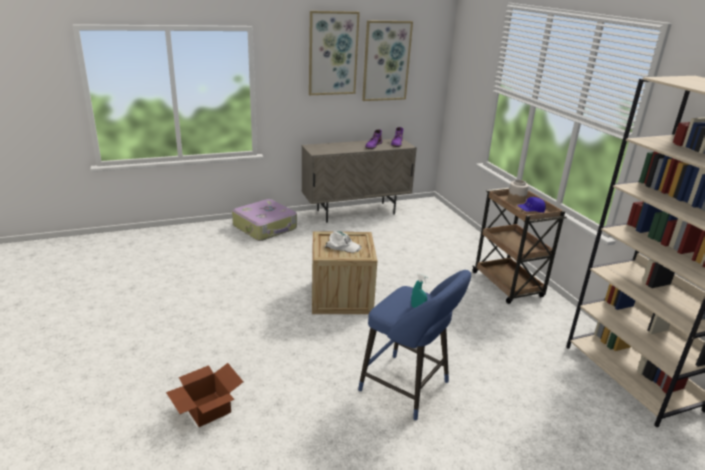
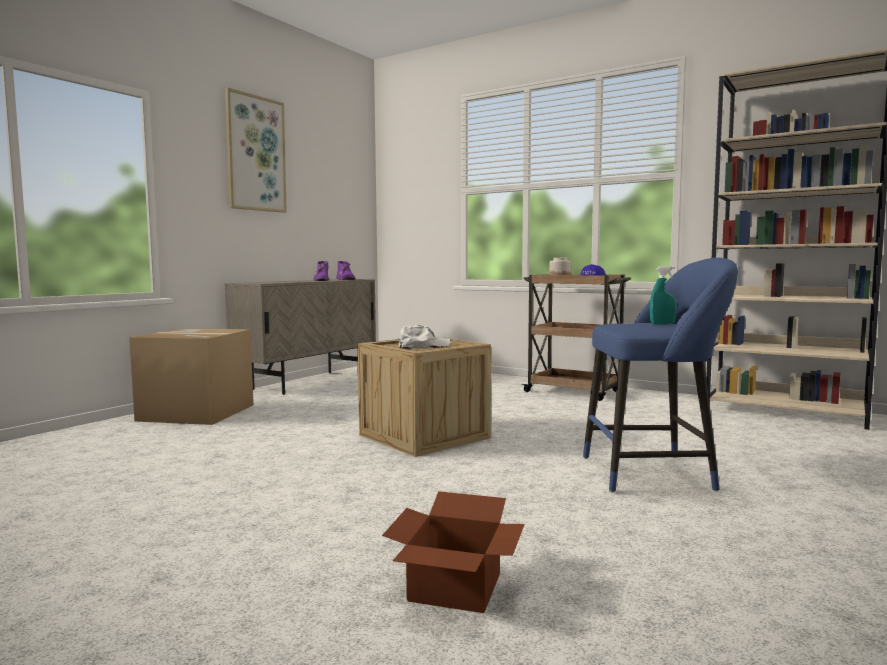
camera: 35 degrees left, 20 degrees down
(265, 227) = (197, 413): suitcase -> cardboard box
(386, 61) = (315, 174): picture -> none

